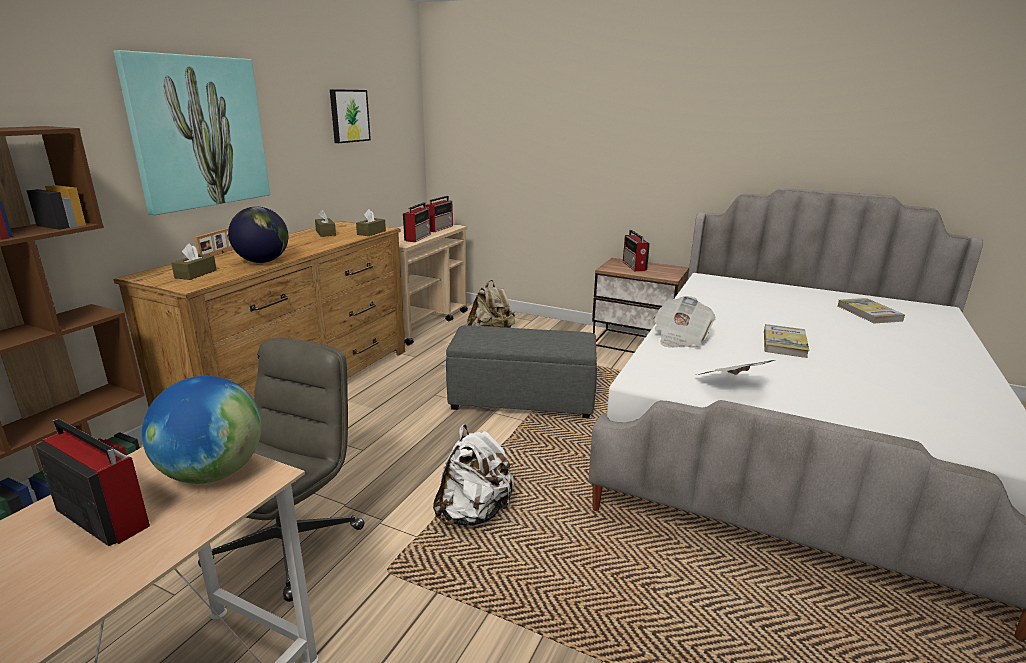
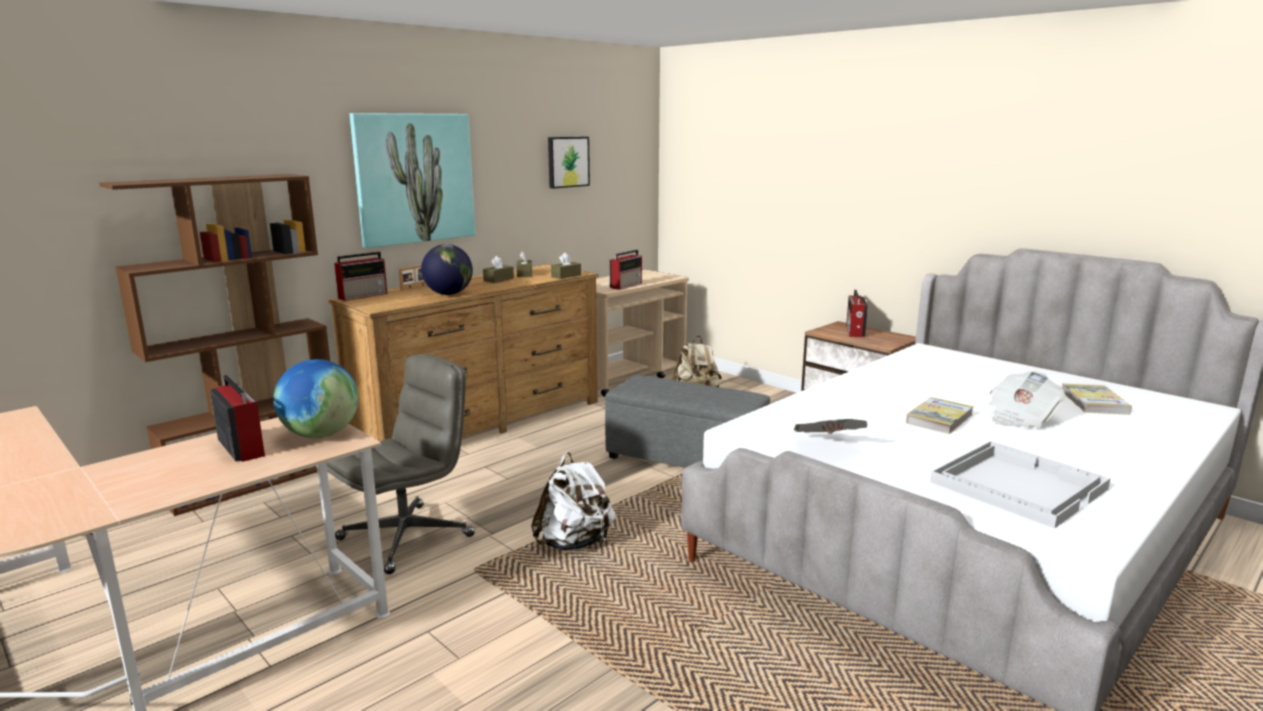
camera: 20 degrees right, 5 degrees down
(196, 274) = (389, 300): brown tissue box -> brown tissue box (498, 279)
(440, 228) = (657, 278): radio -> radio (364, 295)
(680, 338) = (823, 401): newspaper -> newspaper (1020, 418)
(909, 402) = (1017, 484): none -> white tray

